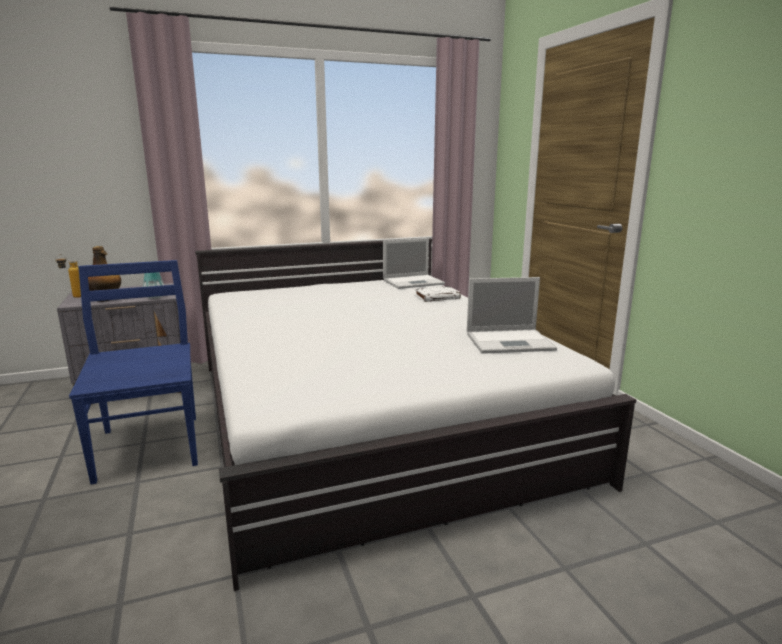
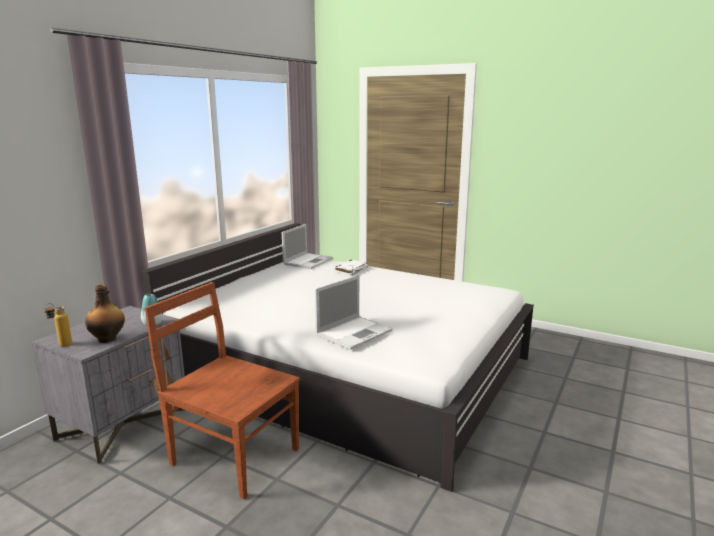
camera: 40 degrees left, 0 degrees up
(149, 445) = (233, 455): blue chair -> brown chair
(511, 342) = (455, 289): laptop -> laptop (354, 332)

